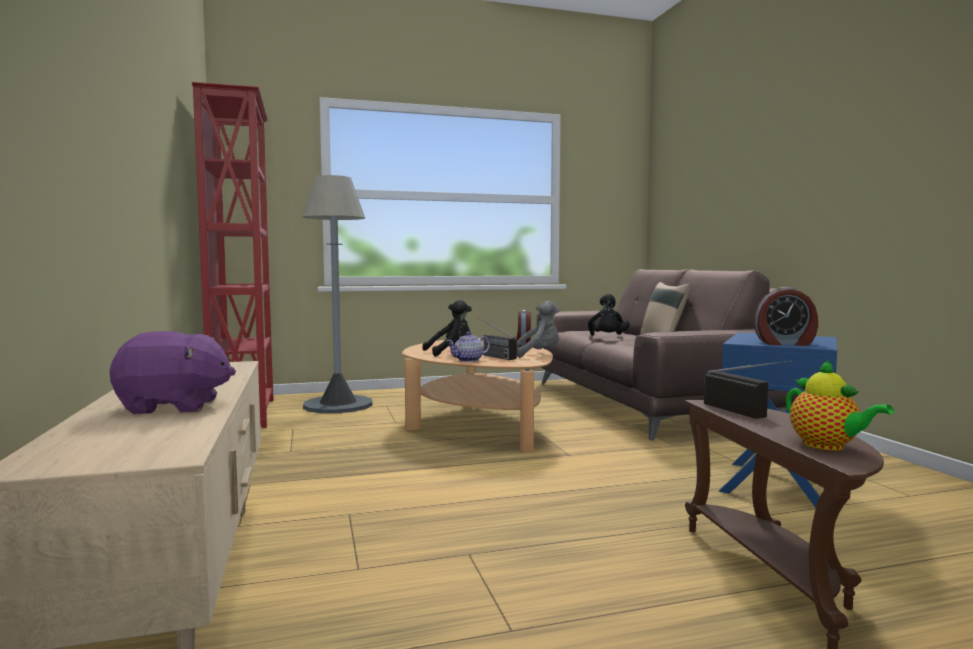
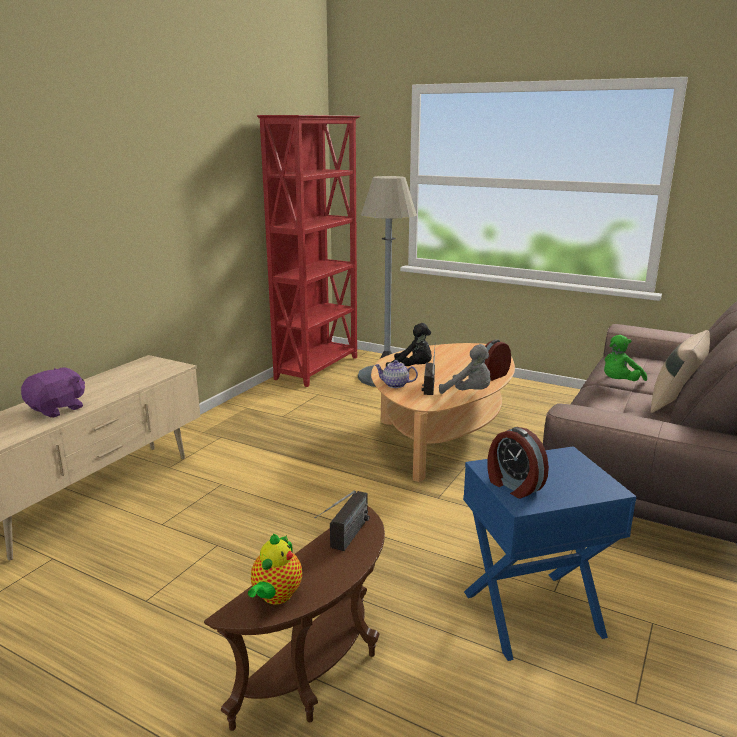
camera: 45 degrees right, 15 degrees up
(173, 407) = (57, 409): purple plush toy -> purple plush toy turned 90 degrees counterclockwise
(608, 338) = (619, 383): black plush toy -> green plush toy

